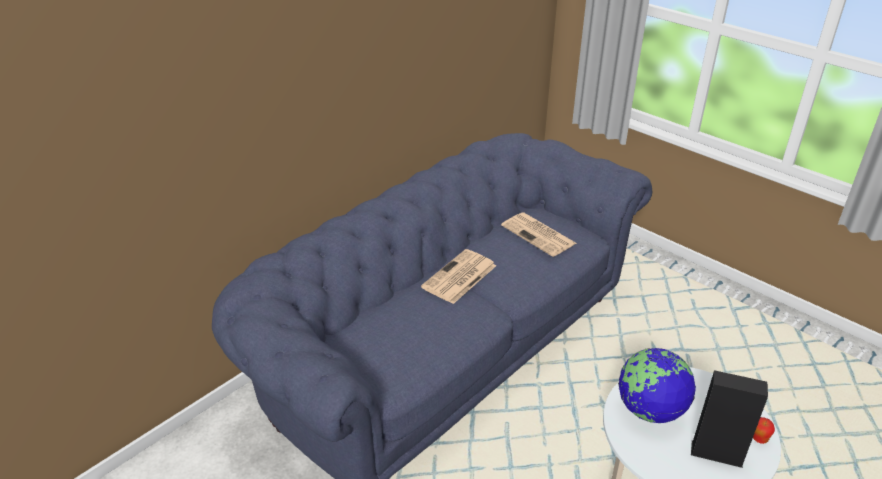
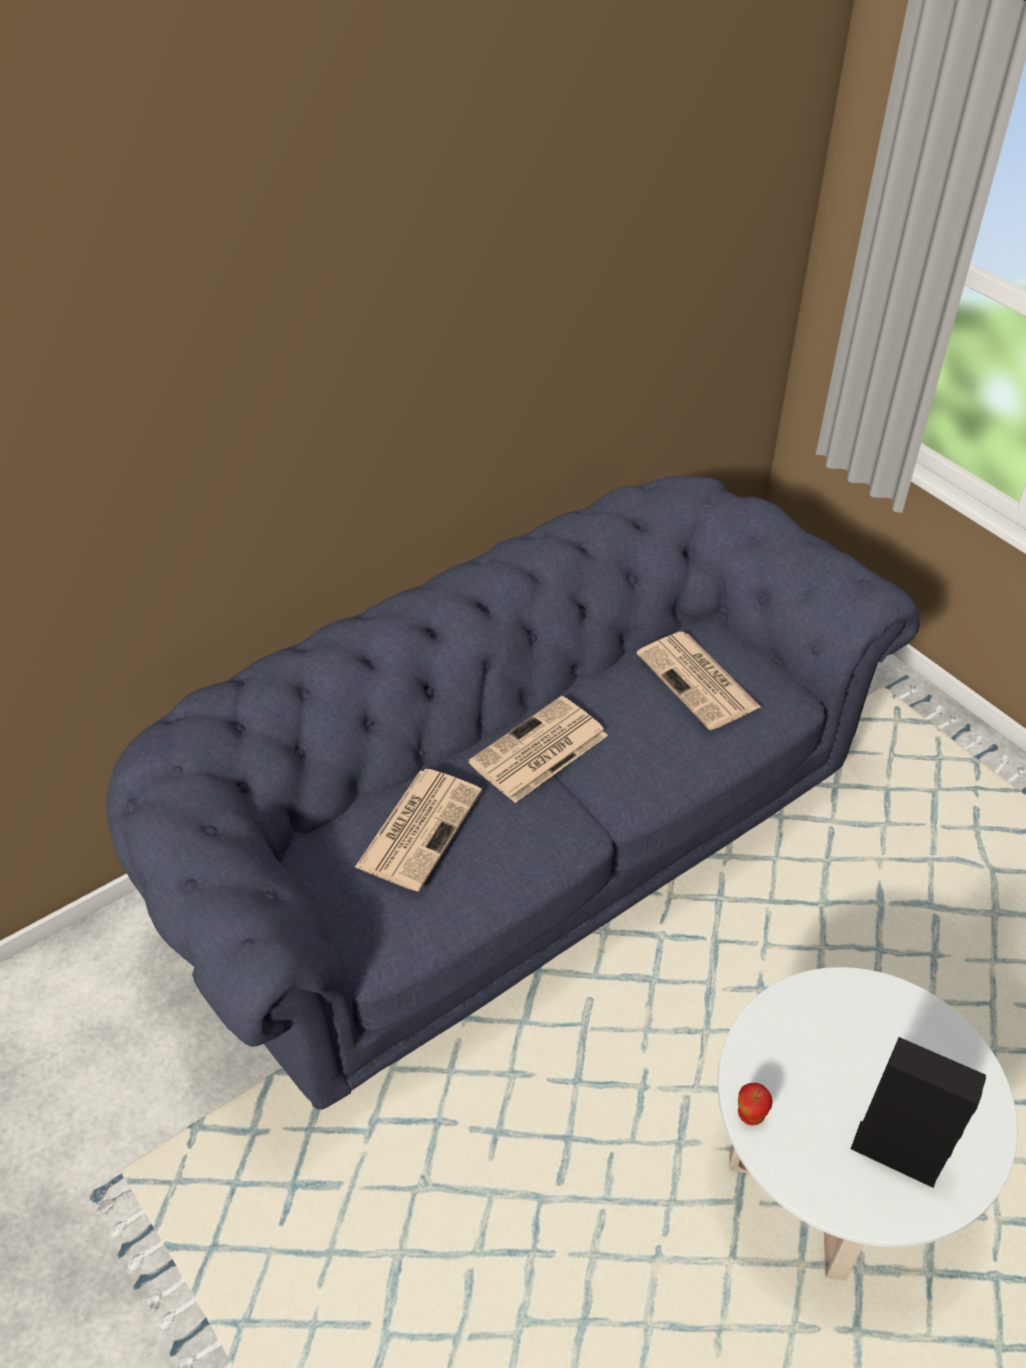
camera: 10 degrees right, 10 degrees up
(401, 321) = (419, 827): none -> newspaper
(650, 410) = (804, 1051): globe -> none
(759, 439) = (980, 1138): apple -> apple (751, 1114)

